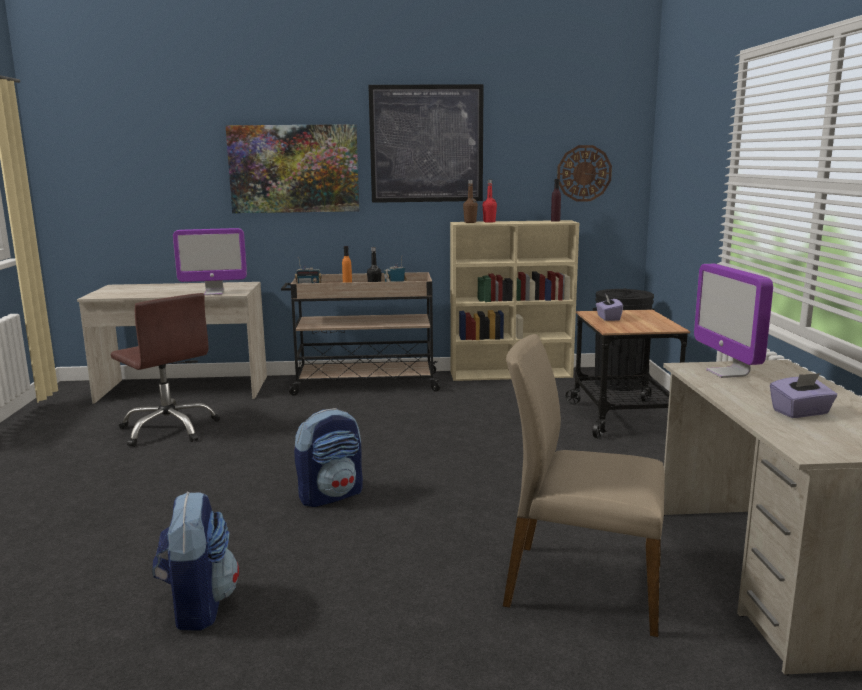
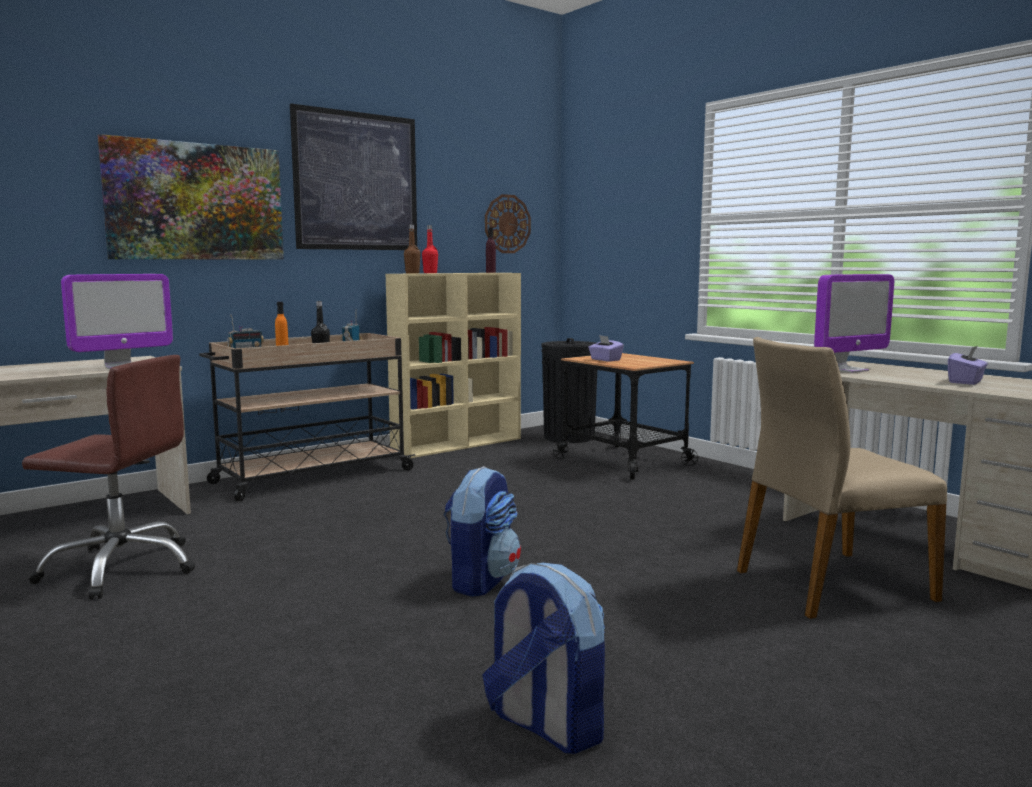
camera: 35 degrees left, 5 degrees down
(727, 373) = (848, 370): monitor -> monitor turned 75 degrees counterclockwise

